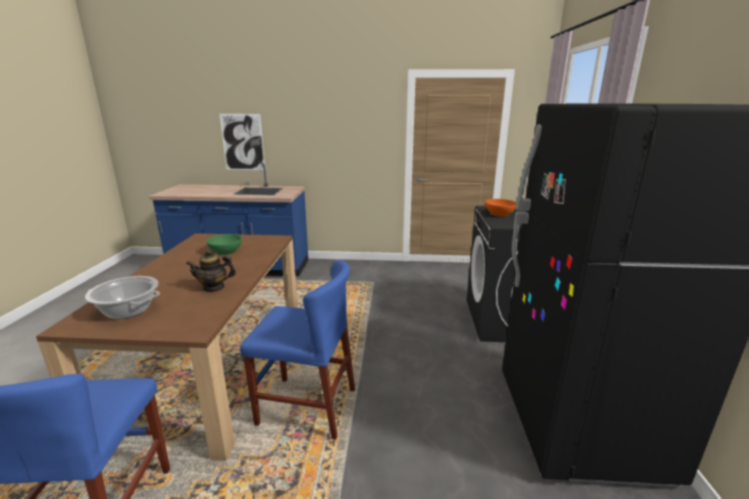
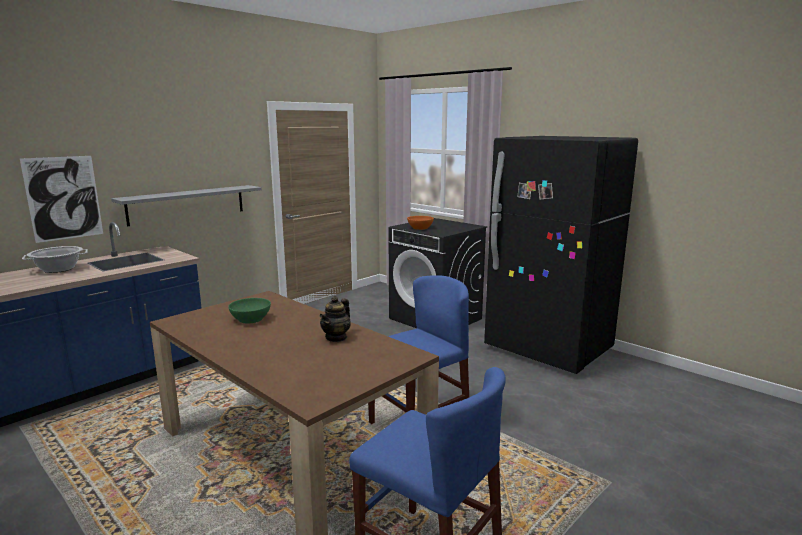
camera: 50 degrees left, 5 degrees down
(127, 311) = (323, 375): cooking pot -> cooking pot (58, 269)
(326, 157) = (187, 204): none -> grey shelf

